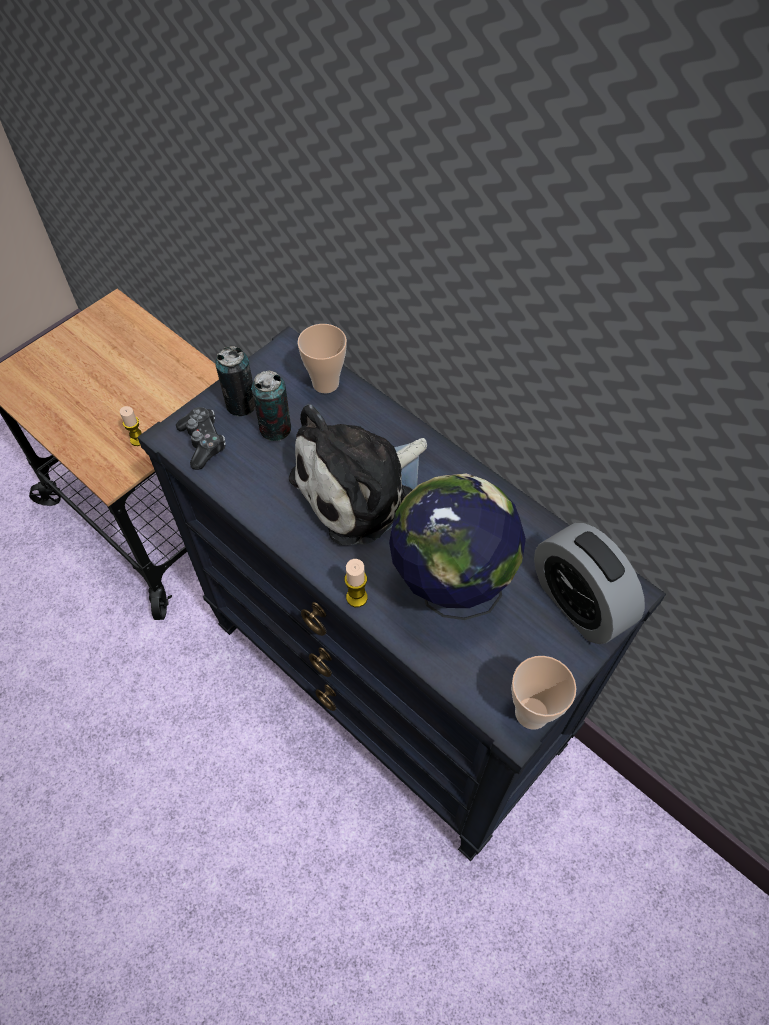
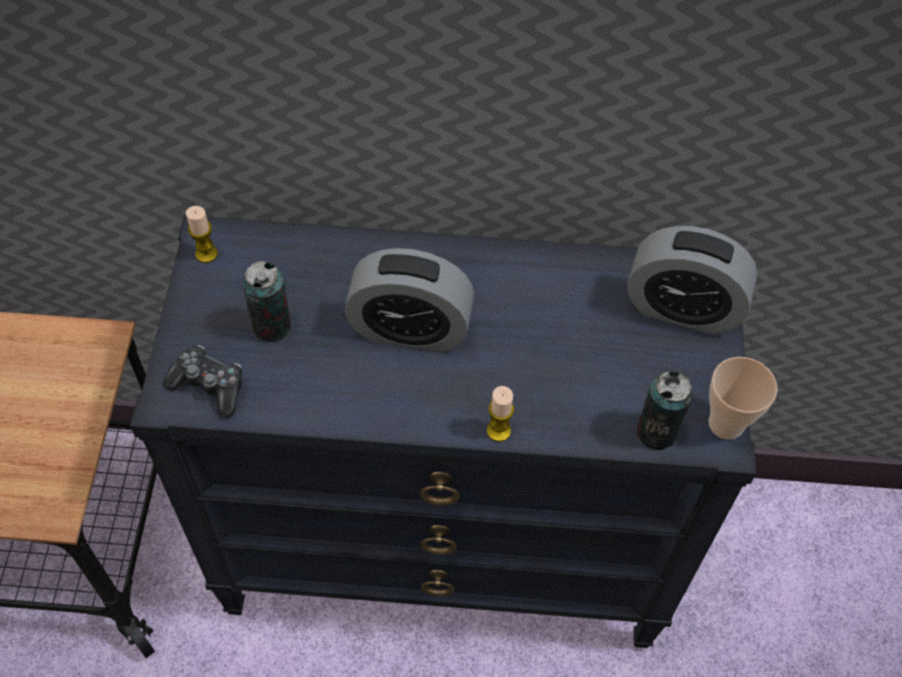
camera: 40 degrees left, 0 degrees up
(138, 440) = (46, 452): candle -> candle (206, 254)
(241, 404) = (212, 323): can -> can (656, 432)
(325, 383) = (280, 250): cup -> none
(362, 488) = (410, 329): plush toy -> alarm clock
(449, 588) = (570, 367): globe -> none

